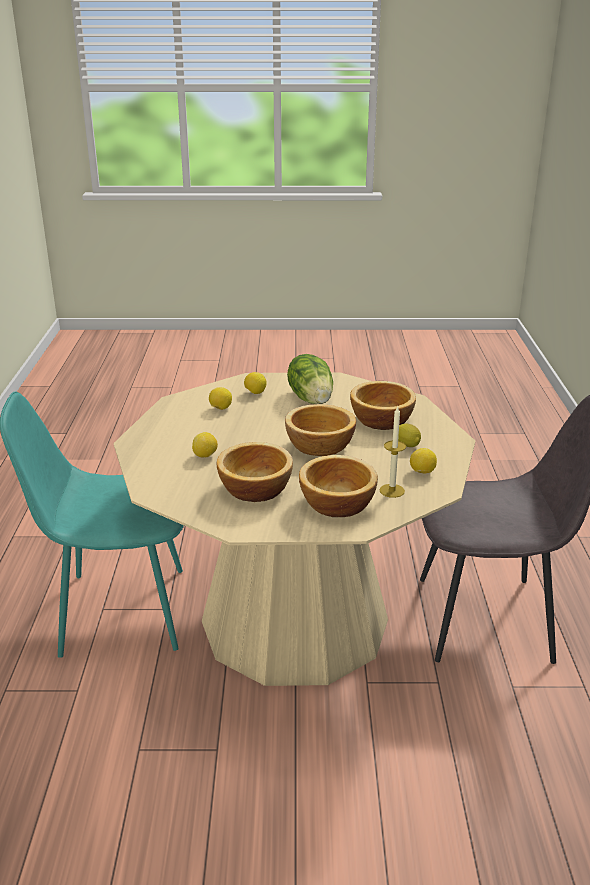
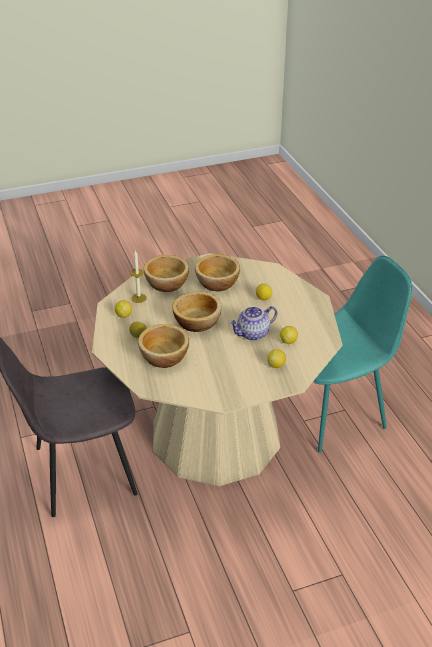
camera: 160 degrees right, 10 degrees up
(256, 422) = (253, 334): none -> teapot
(312, 398) = (227, 369): lettuce -> none

